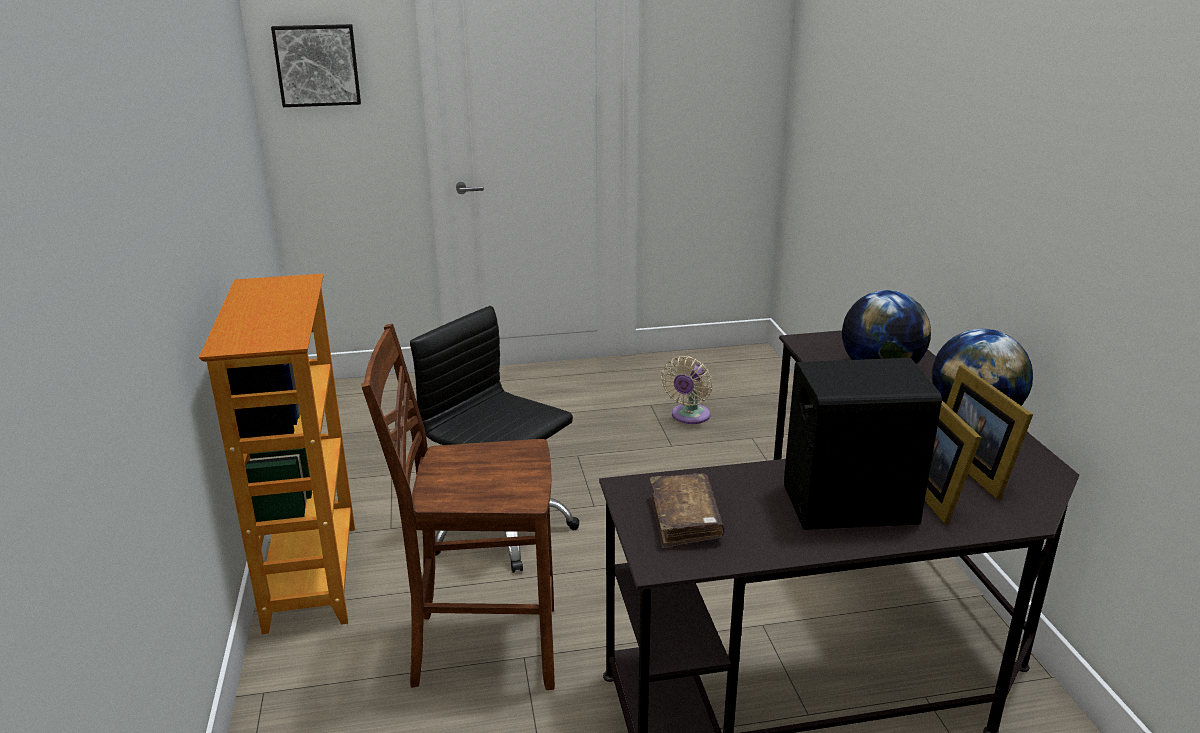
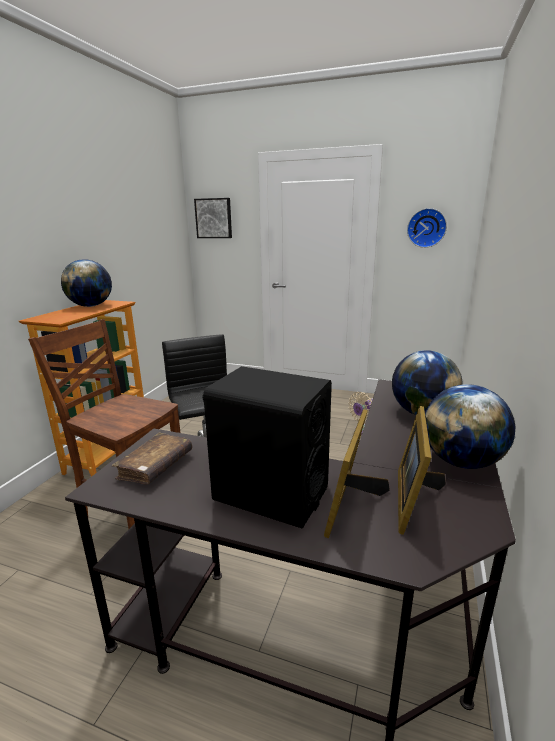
camera: 30 degrees right, 5 degrees down
(261, 298) = (91, 306): none -> globe
(716, 73) = (426, 228): none -> wall clock

